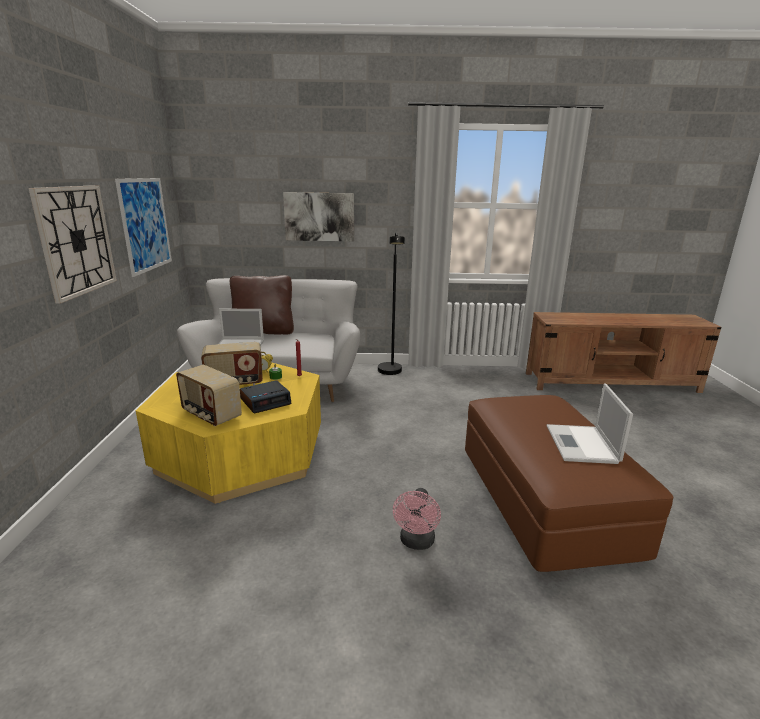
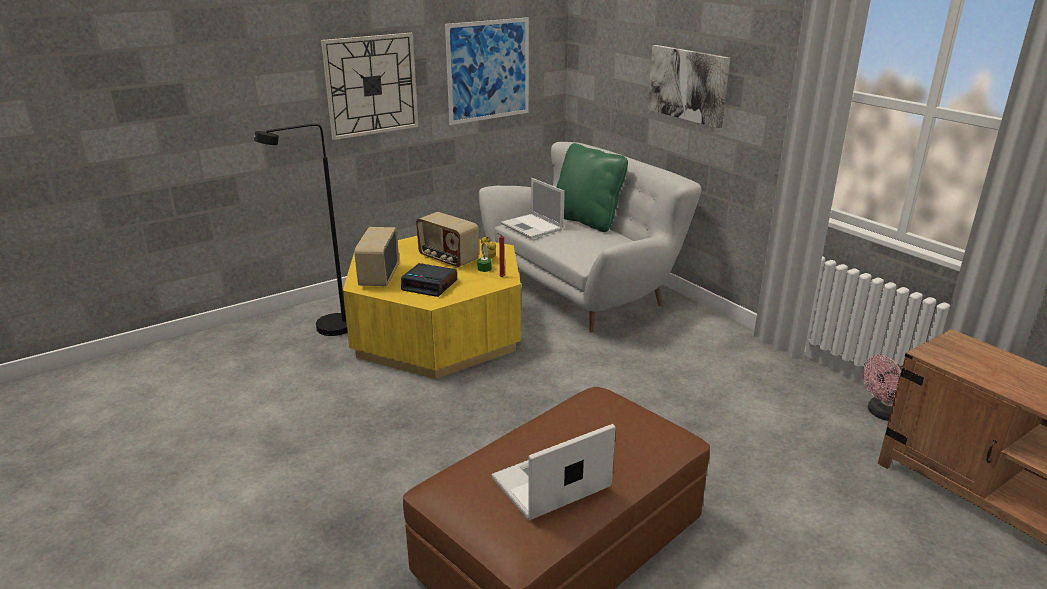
camera: 55 degrees right, 5 degrees up
(264, 332) = (587, 221): brown pillow -> green pillow
(390, 373) = (719, 334): black floor lamp -> black floor lamp (325, 330)
(416, 542) = (400, 480): pink fan -> pink fan (881, 413)

